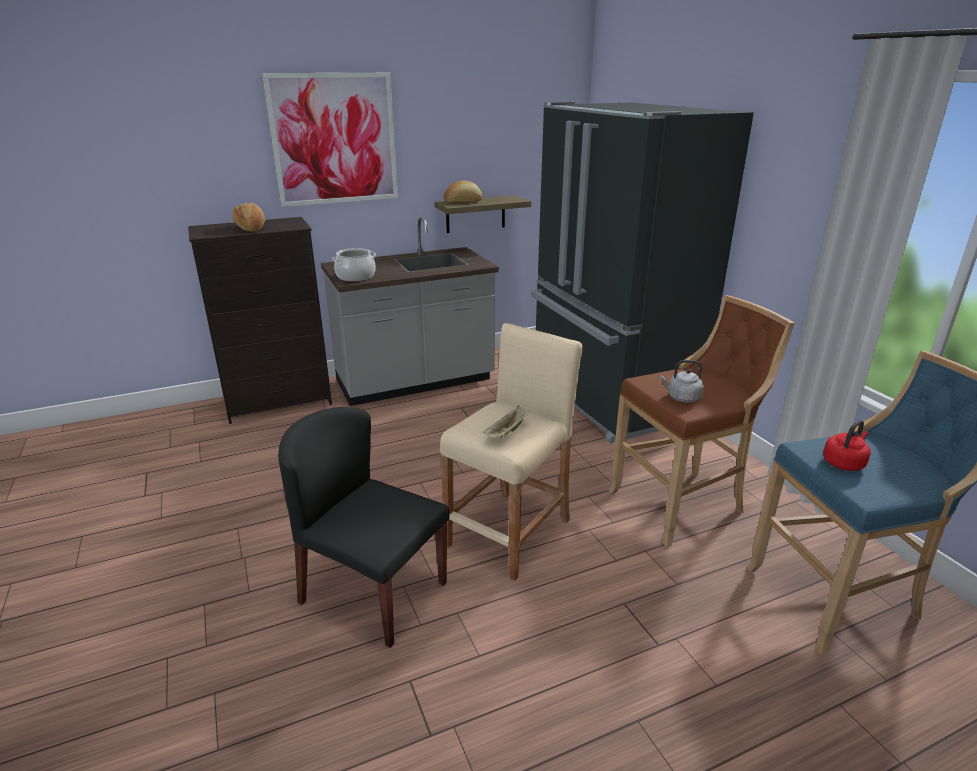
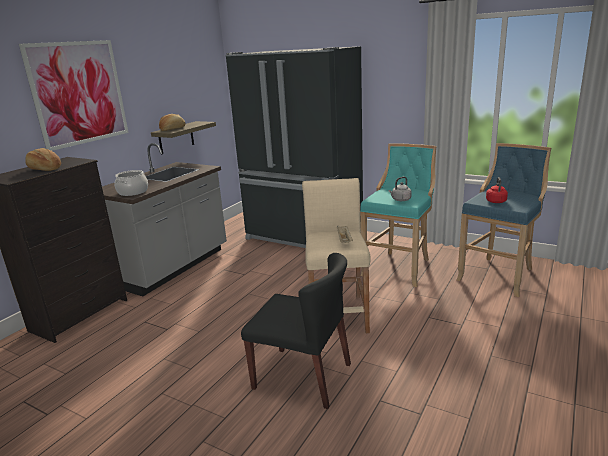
camera: 35 degrees left, 5 degrees down
(372, 592) = (303, 376): black chair -> black chair turned 150 degrees counterclockwise
(681, 503) = (399, 267): brown stool -> turquoise stool

